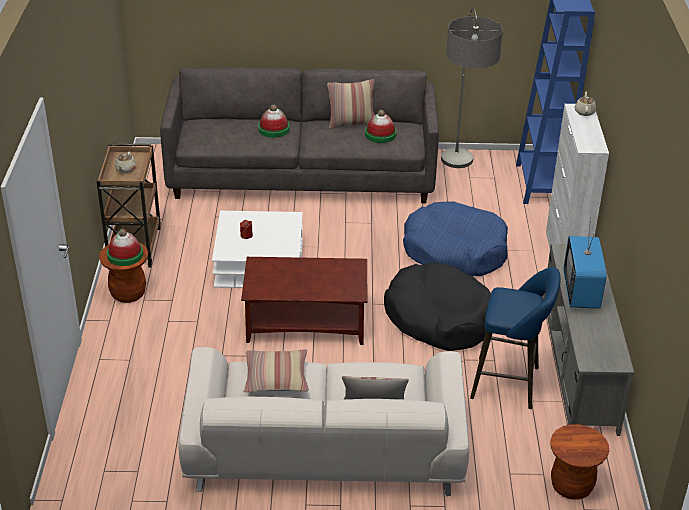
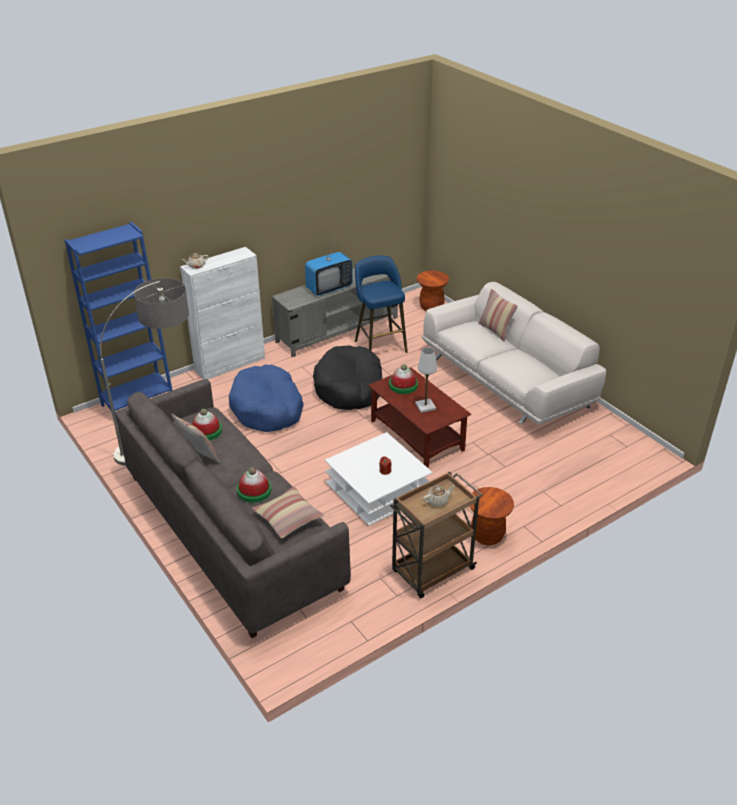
camera: 125 degrees left, 0 degrees up
(125, 255) = (491, 500): hat -> hat (403, 385)
(276, 377) = (518, 365): pillow -> pillow (288, 518)
(287, 276) = (425, 406): none -> white table lamp

